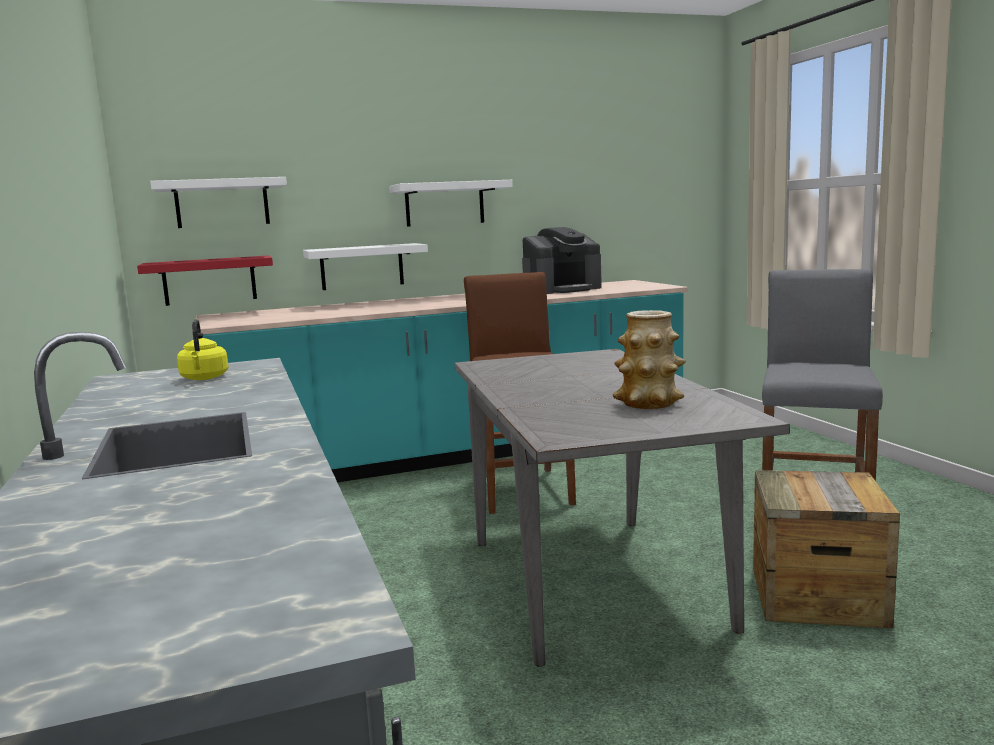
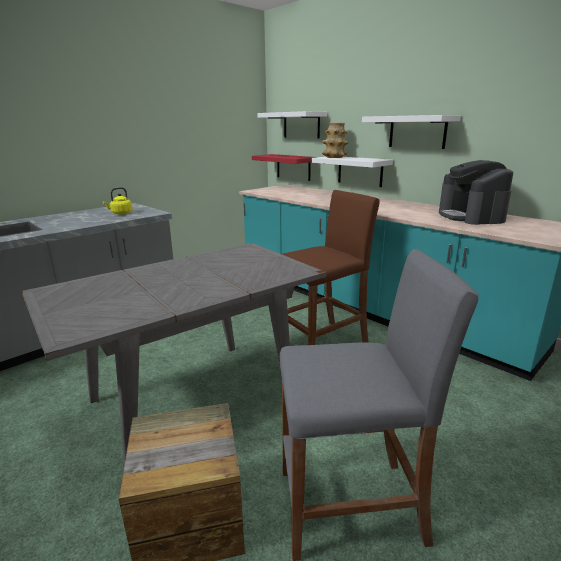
camera: 65 degrees right, 10 degrees up
(562, 289) = (470, 216): coffee machine -> coffee machine turned 45 degrees clockwise
(649, 403) = (124, 302): vase -> vase (334, 157)

